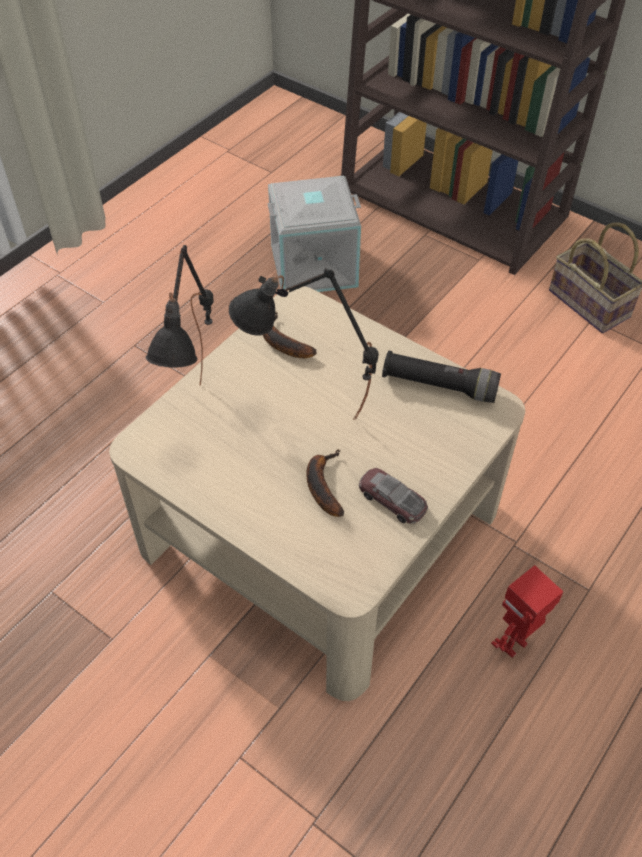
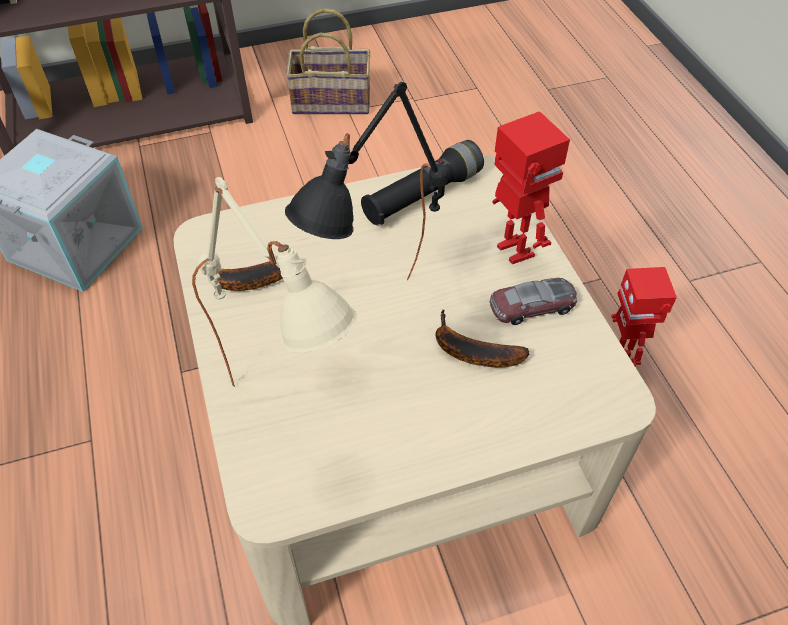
camera: 55 degrees left, 0 degrees up
(203, 421) = (291, 411): black table lamp -> beige table lamp
(434, 464) = (513, 251): none -> toy robot

